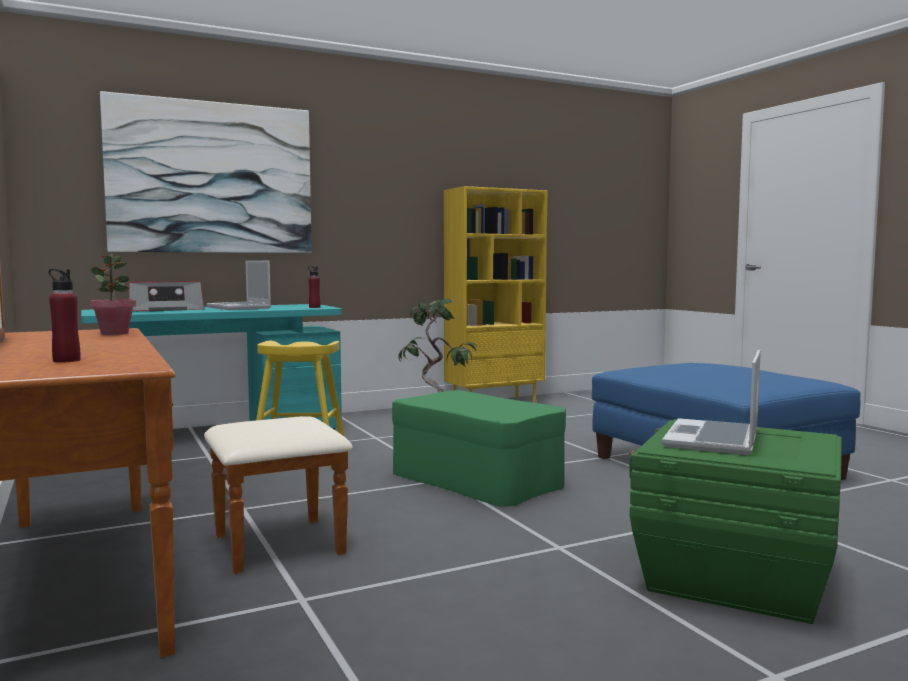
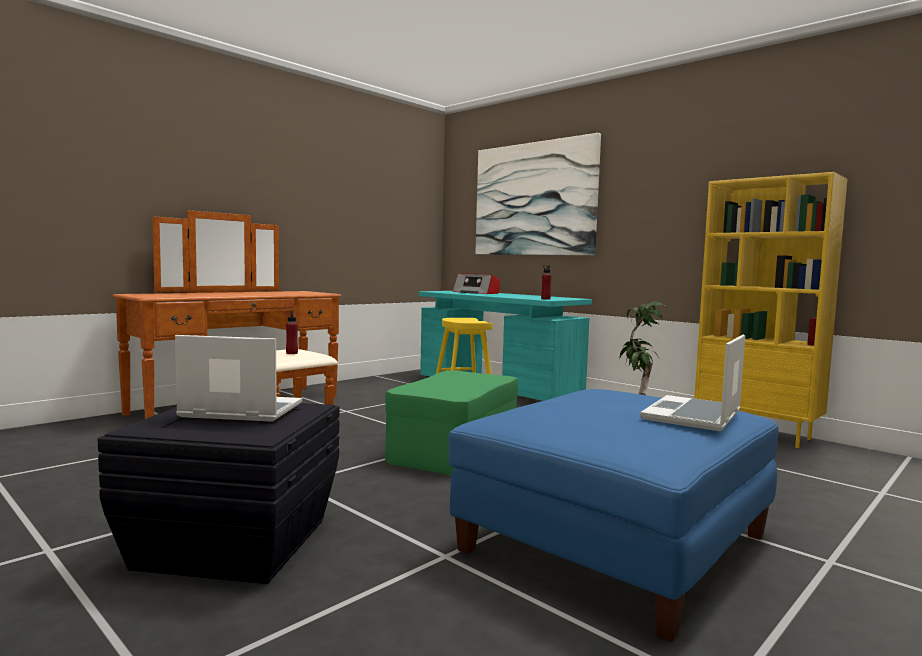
camera: 70 degrees right, 0 degrees up
(66, 360) = (176, 294): red bottle -> red bottle (292, 353)
(114, 333) = (301, 293): potted plant -> none
(240, 308) = (515, 295): laptop -> laptop (693, 416)
(734, 577) = (233, 542): green storage box -> black storage box

